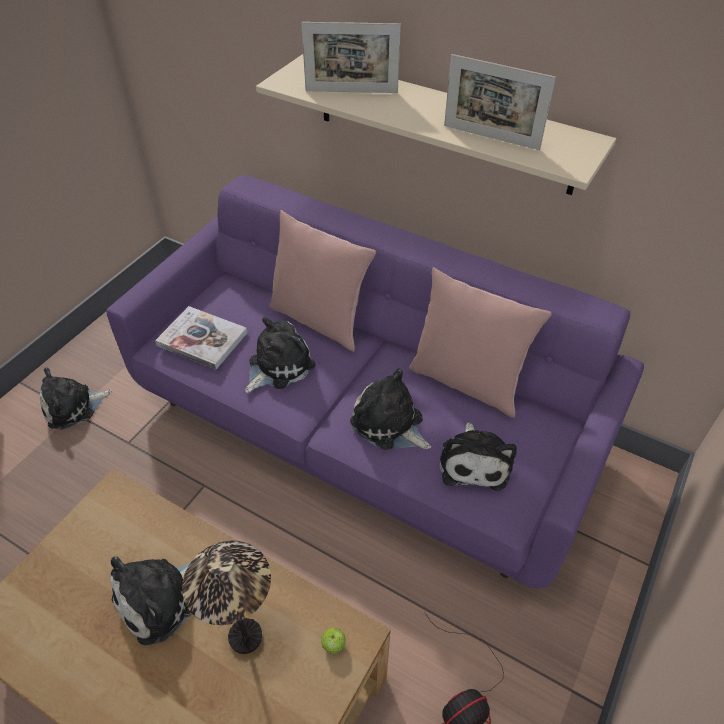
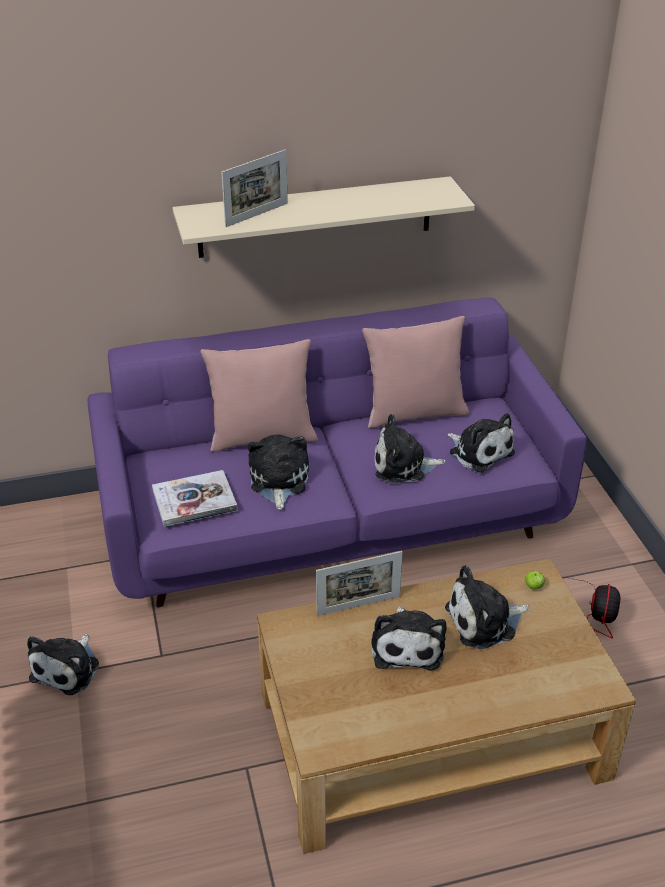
camera: 45 degrees left, 10 degrees down
(246, 638) = (484, 621): table lamp -> plush toy
(491, 137) = (388, 204): picture frame -> picture frame (358, 606)

